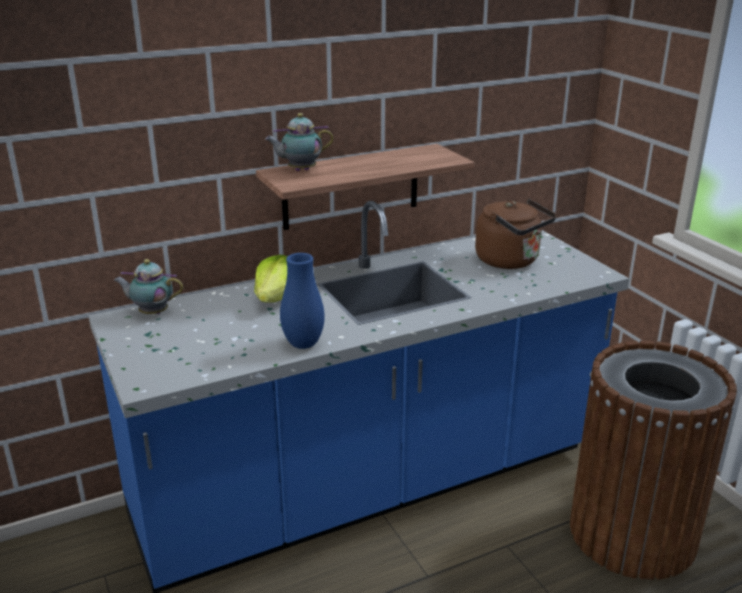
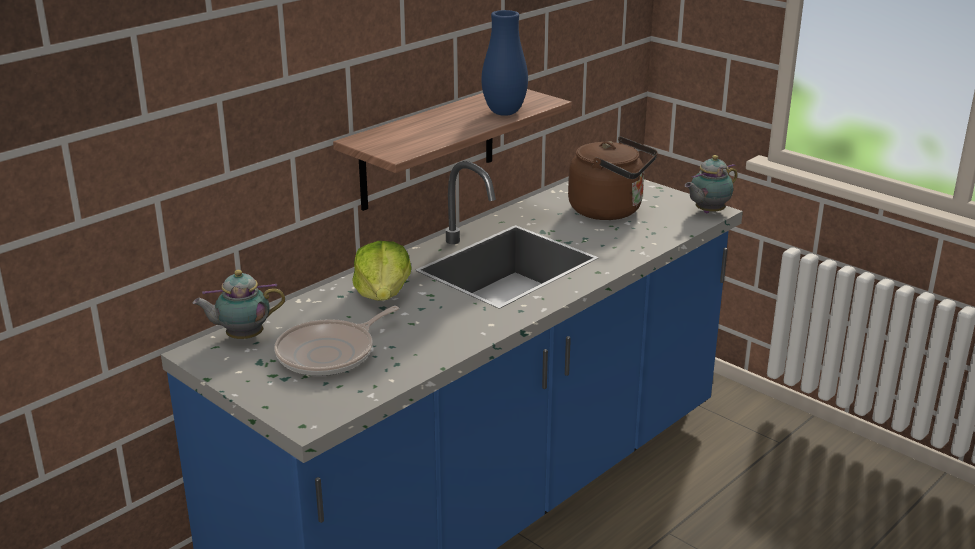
camera: 20 degrees left, 0 degrees up
(202, 337) = (330, 353): none -> frying pan
(300, 170) = (387, 135): teapot -> teapot (707, 212)
(303, 344) = (456, 340): blue vase -> blue vase (504, 112)
(632, 533) = (785, 489): brown trash can -> none

